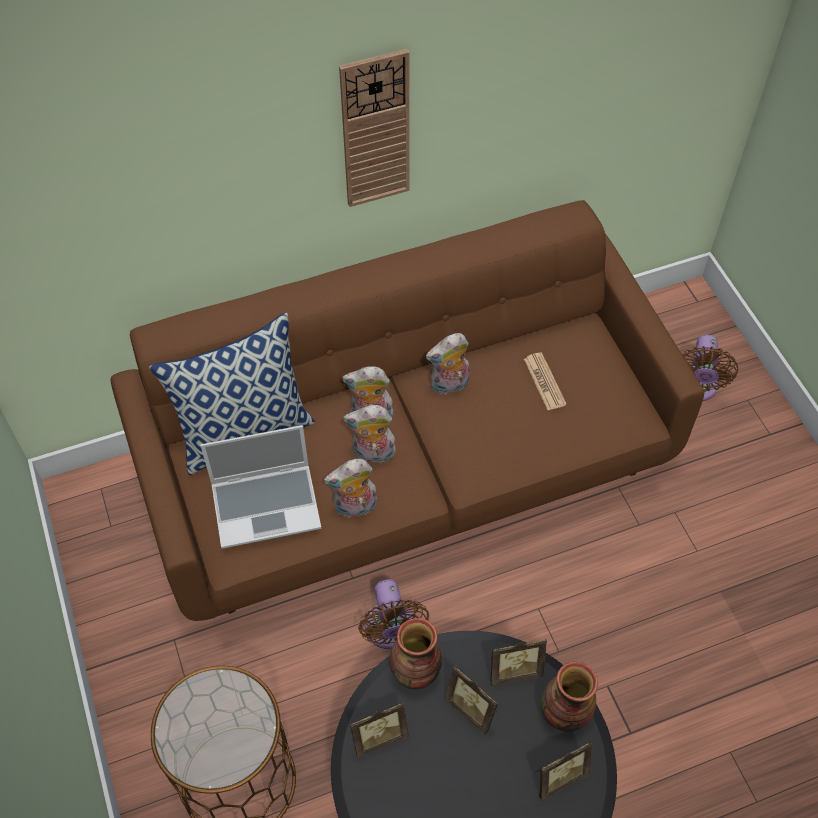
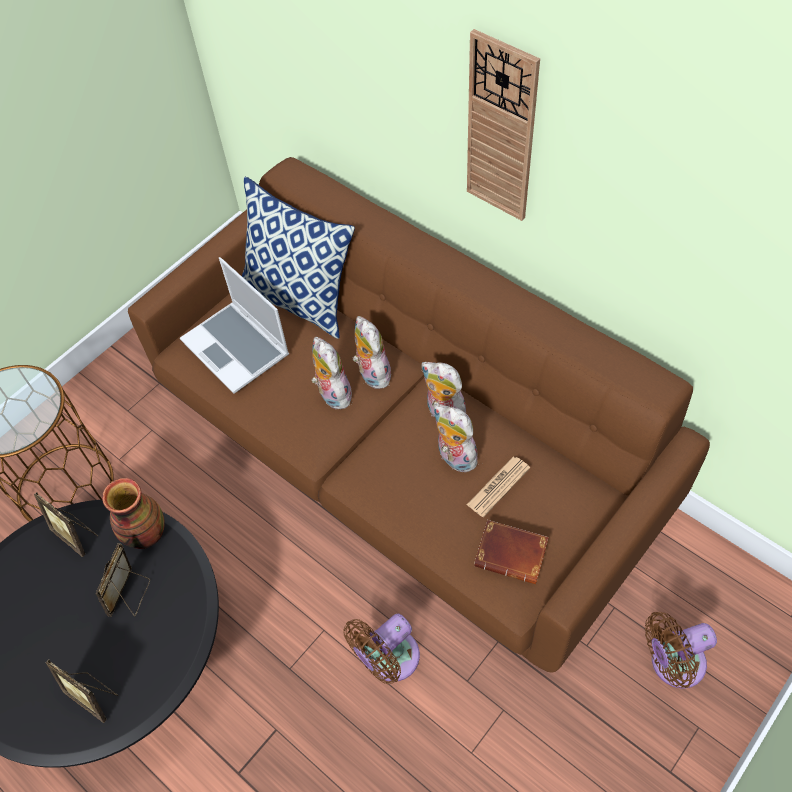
camera: 65 degrees right, 0 degrees up
(355, 507) = (272, 408): plush toy -> plush toy (454, 457)
(391, 631) = (240, 523): brown fan -> brown fan (388, 659)
(513, 669) = (183, 610): picture frame -> none
(563, 713) = (157, 674): vase -> none
(607, 402) = (513, 553): none -> brown book

